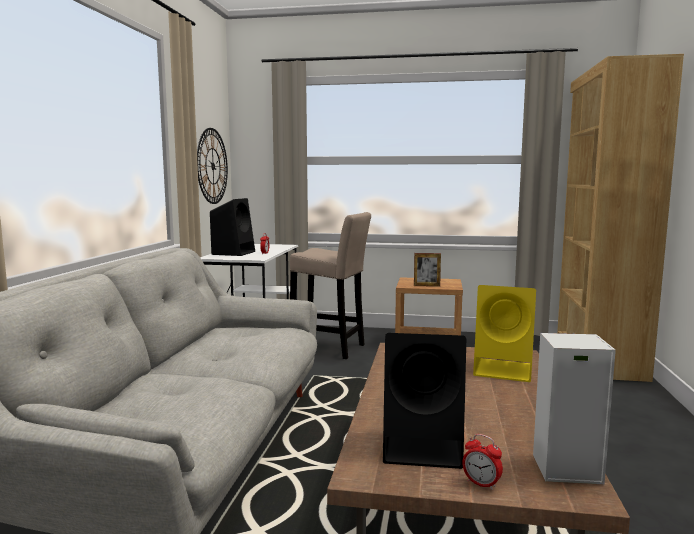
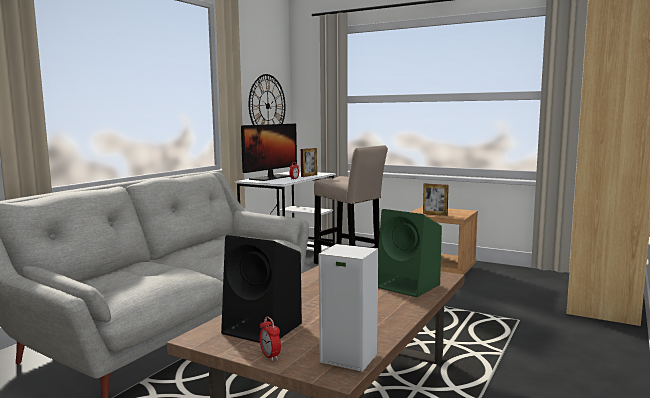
camera: 20 degrees right, 0 degrees up
(234, 253) = (271, 177): black speaker -> monitor
(274, 249) = (309, 175): none -> picture frame
(505, 370) = (409, 286): yellow speaker -> green speaker

